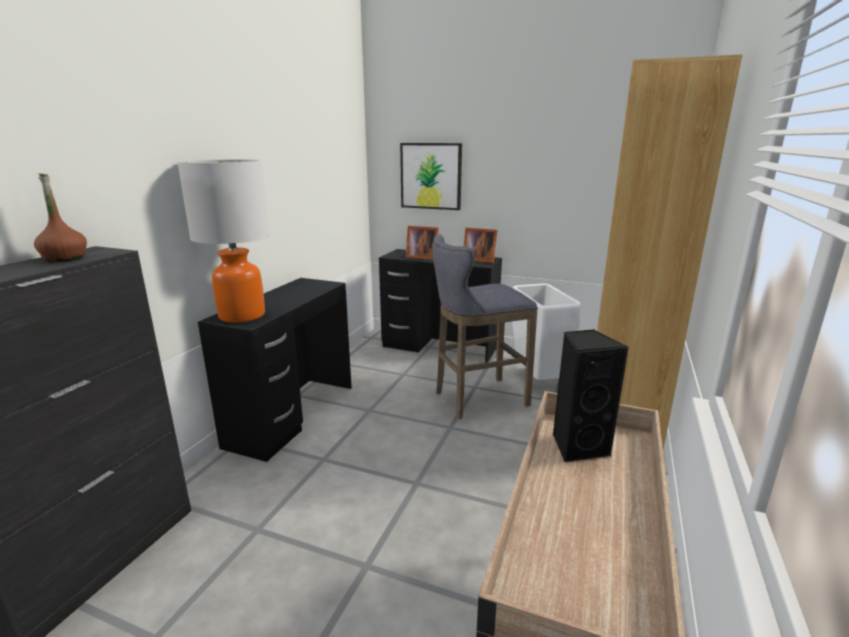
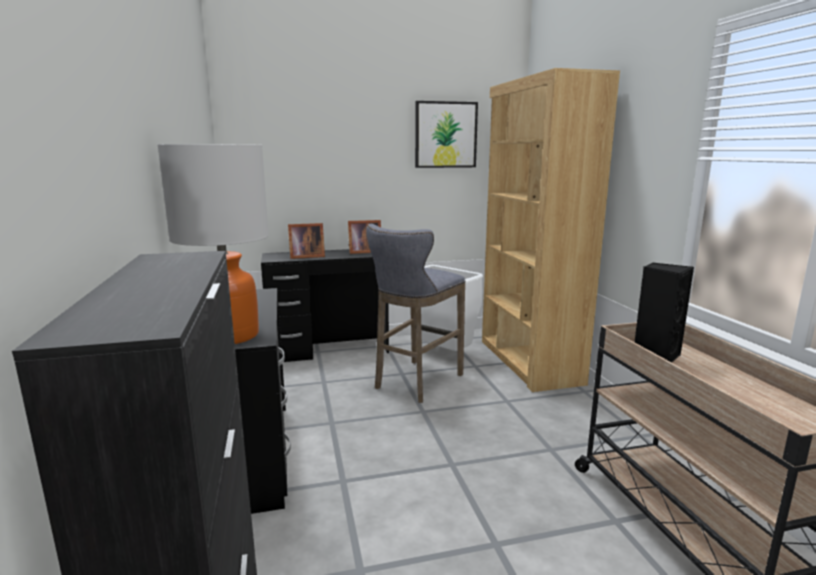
camera: 35 degrees left, 5 degrees down
(65, 258) = (167, 266): brown bottle -> none
(431, 176) = (298, 172): picture -> picture (445, 135)

